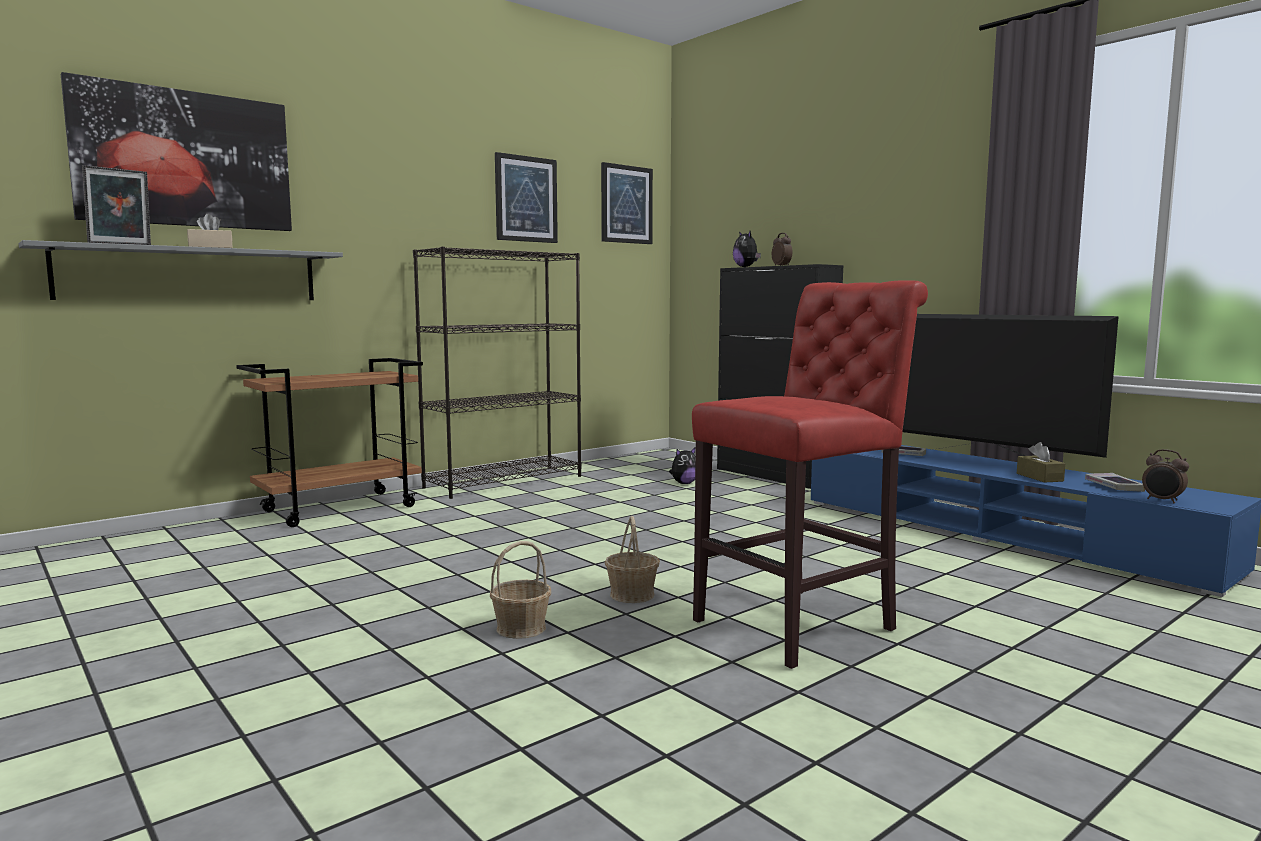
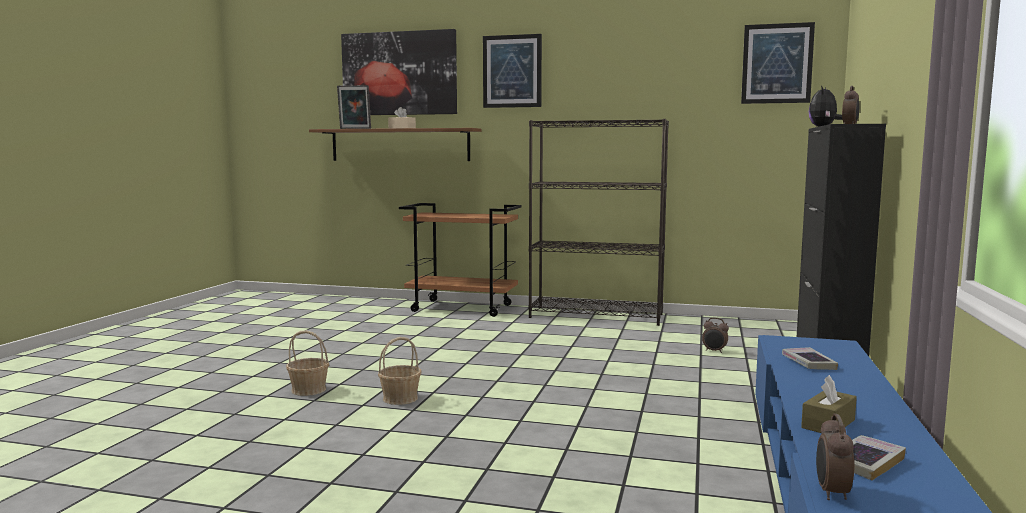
camera: 55 degrees right, 0 degrees up
(191, 274) = (400, 145): grey shelf -> brown shelf
(526, 199) = (653, 71): picture -> picture (512, 71)
(684, 483) = (714, 351): plush toy -> alarm clock
(802, 624) = (402, 453): red stool -> none
(988, 459) = (886, 394): television -> none

